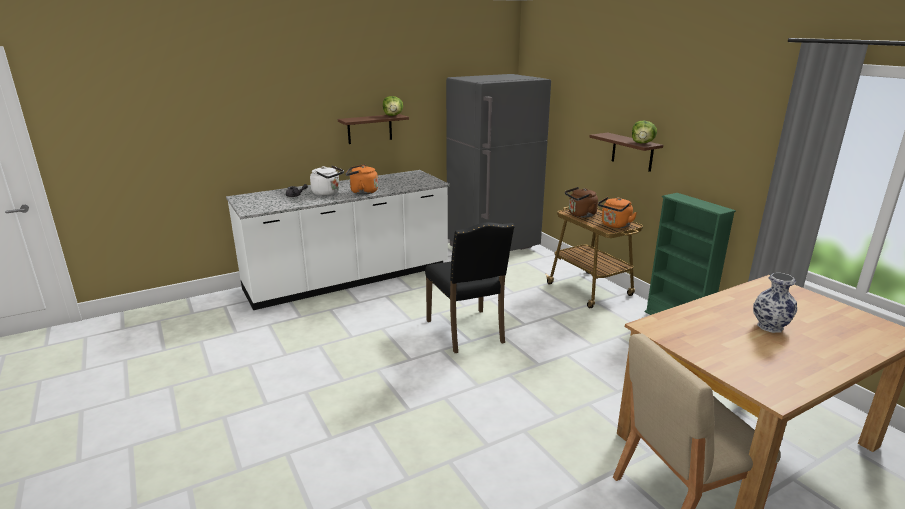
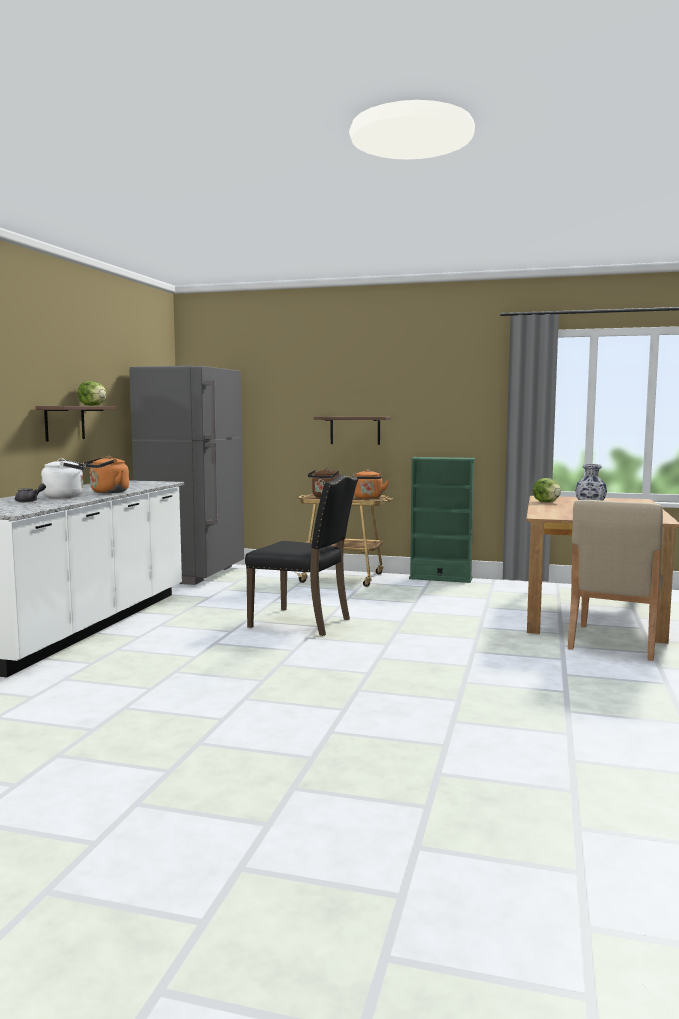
camera: 45 degrees left, 15 degrees down
(642, 143) = (374, 416): lettuce -> lettuce (547, 502)

